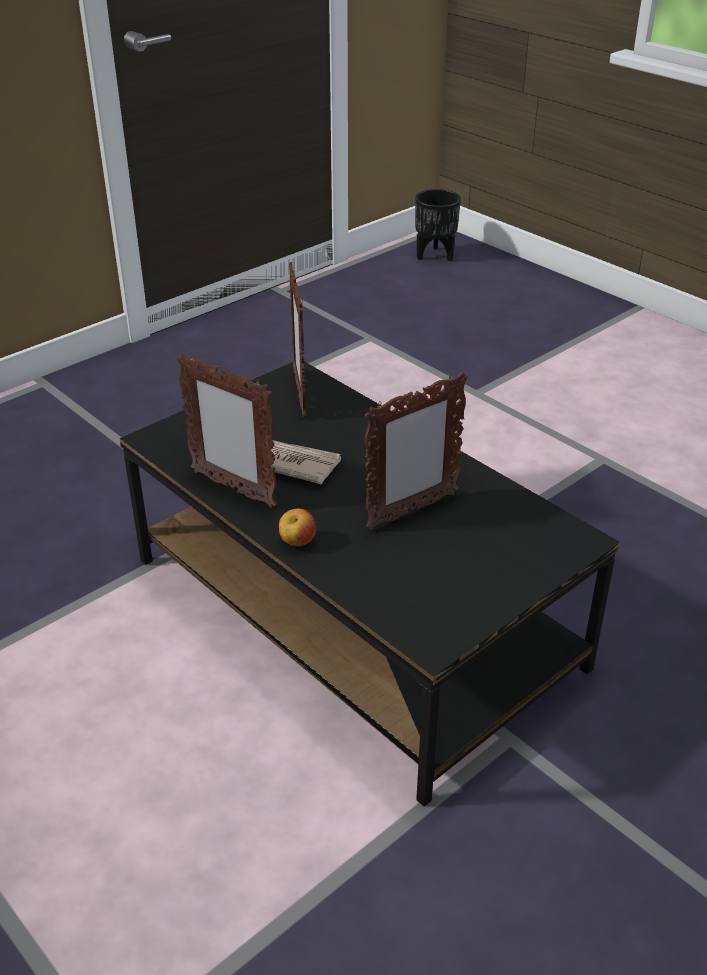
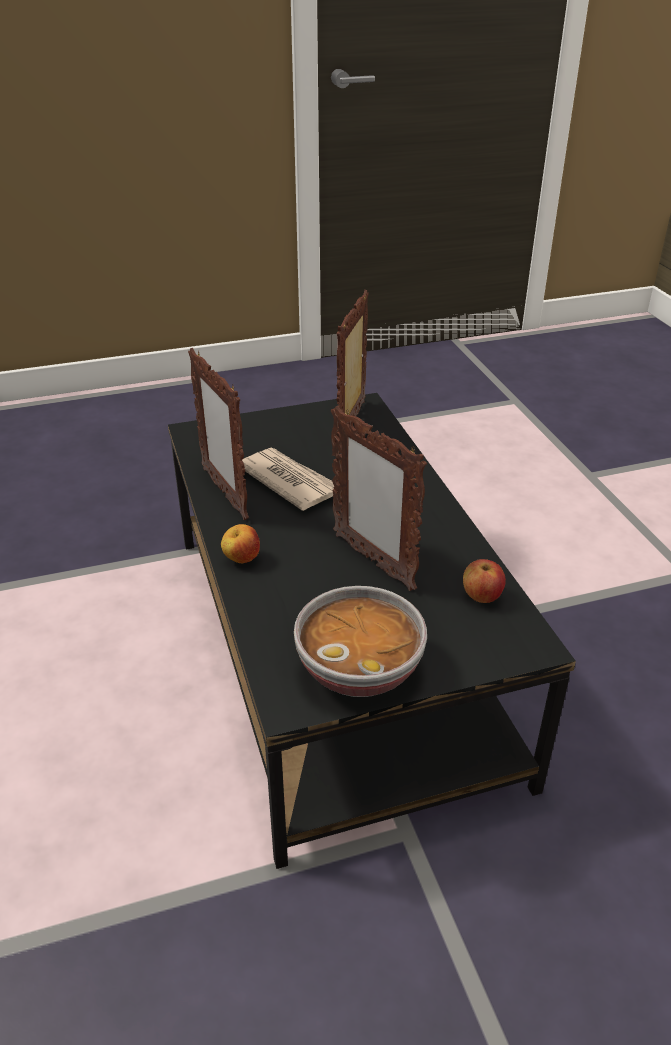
camera: 25 degrees right, 0 degrees up
(411, 511) = (373, 561): picture frame -> picture frame turned 60 degrees clockwise
(435, 256) = (627, 340): black planter -> none
(466, 599) = (360, 668): none -> bowl
(519, 514) = (481, 596): none -> apple

